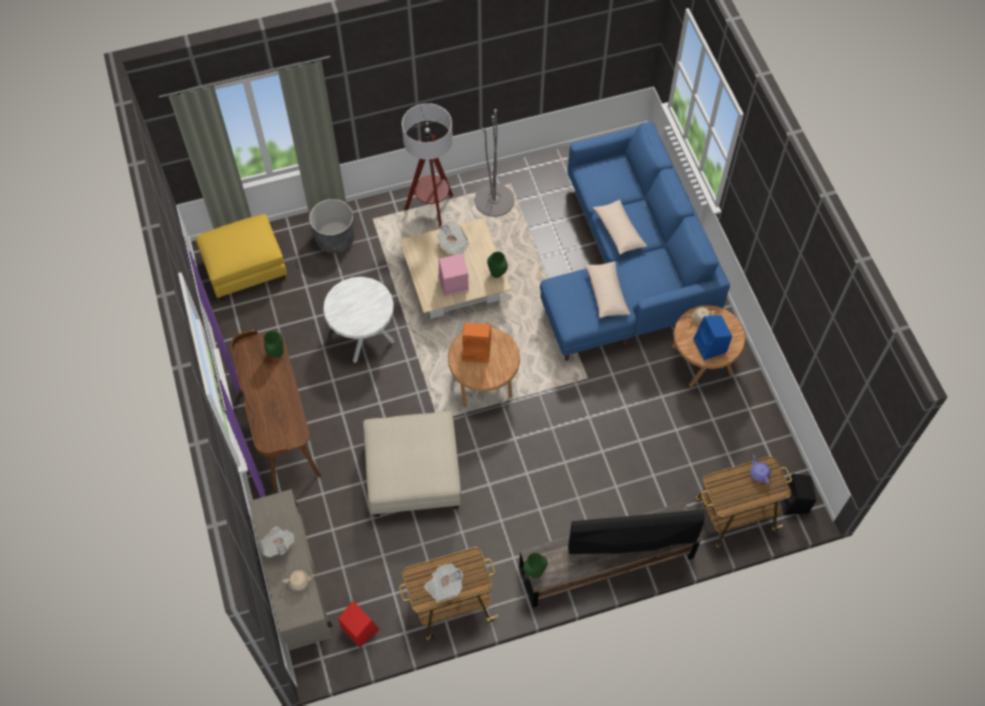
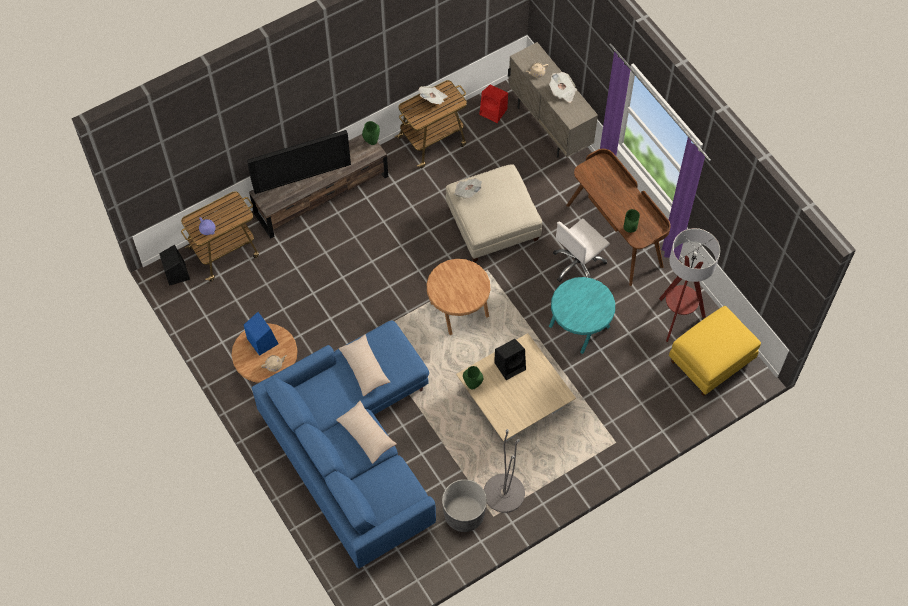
camera: 165 degrees right, 0 degrees up
(335, 239) = (642, 412): grey planter -> grey planter (464, 514)
(336, 401) = (578, 265): none -> white office chair
(362, 333) = (579, 328): white side table -> turquoise side table
(433, 213) = (559, 463): floor lamp -> floor lamp (677, 318)
(452, 284) = (510, 365): pink speaker -> black speaker
(453, 245) = (522, 404): newspaper -> newspaper (467, 192)
(477, 351) = (465, 289): orange speaker -> none

